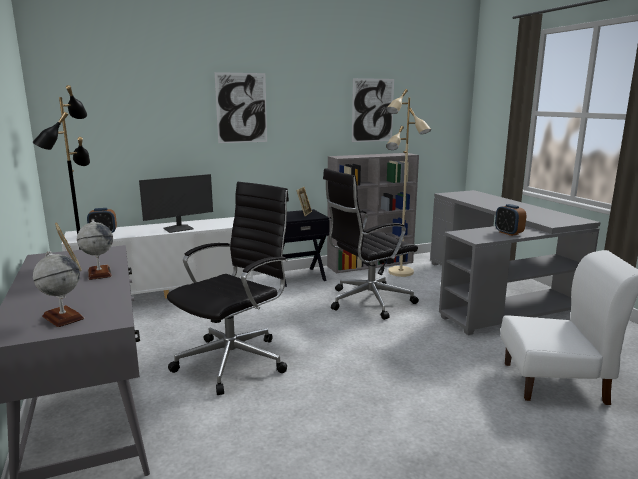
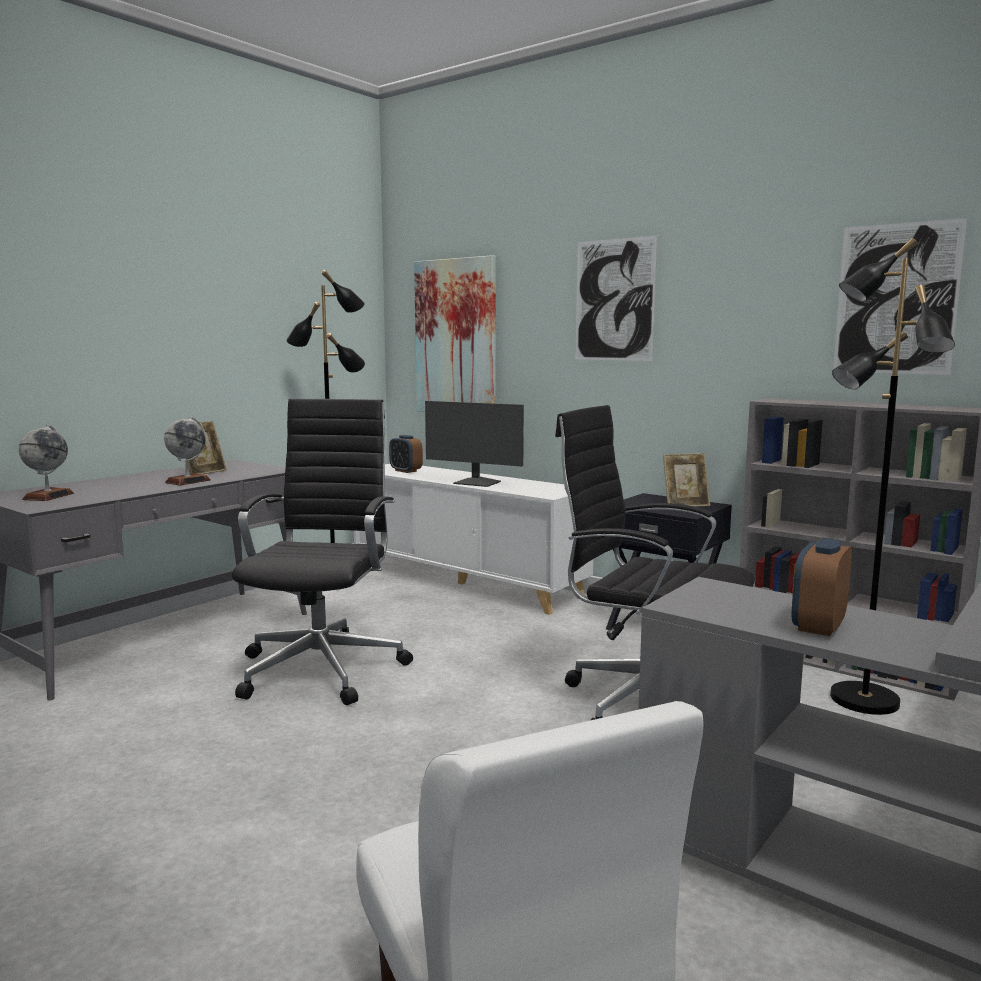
camera: 60 degrees right, 5 degrees down
(116, 132) = (456, 337): none -> picture
(235, 360) = (323, 667): black office chair -> black office chair turned 90 degrees counterclockwise
(401, 272) = (862, 700): beige floor lamp -> black floor lamp

